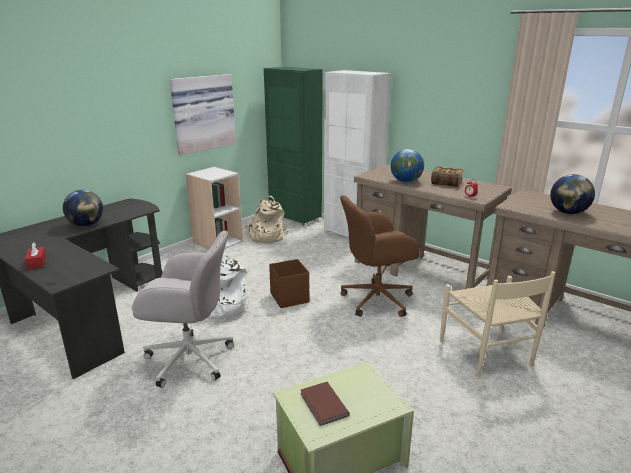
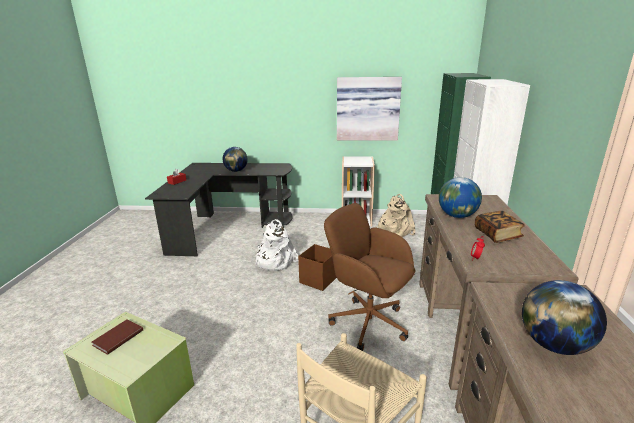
camera: 55 degrees right, 0 degrees up
(190, 360) = (206, 279): grey office chair -> none

